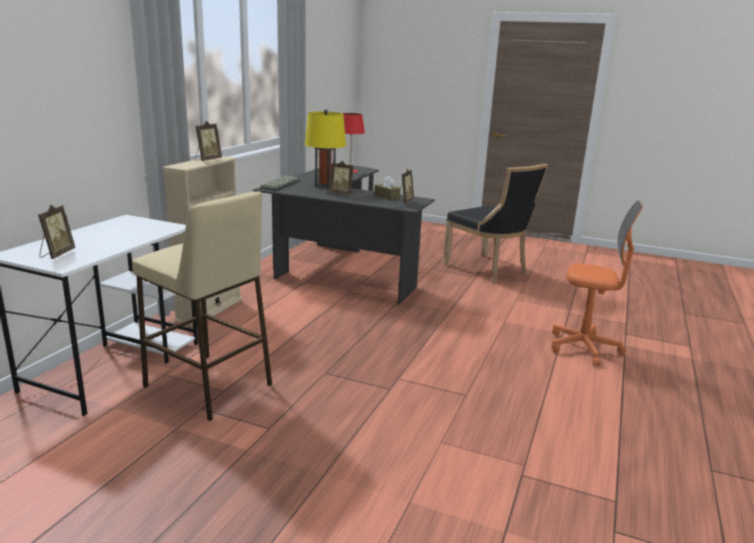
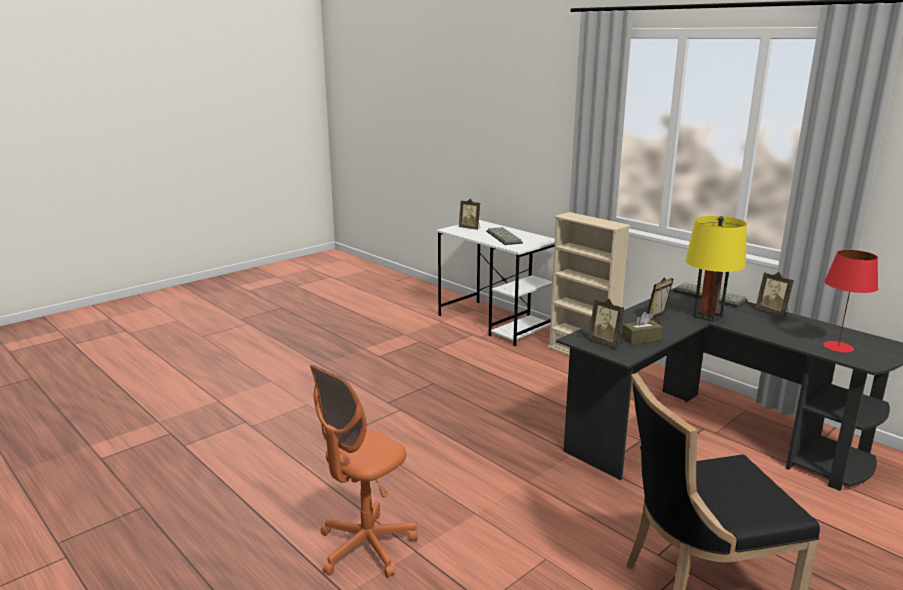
camera: 115 degrees right, 0 degrees up
(115, 235) = (505, 237): none -> keyboard
(207, 160) = (598, 221): picture frame -> picture frame (773, 312)
(209, 386) = (446, 345): beige stool -> none

